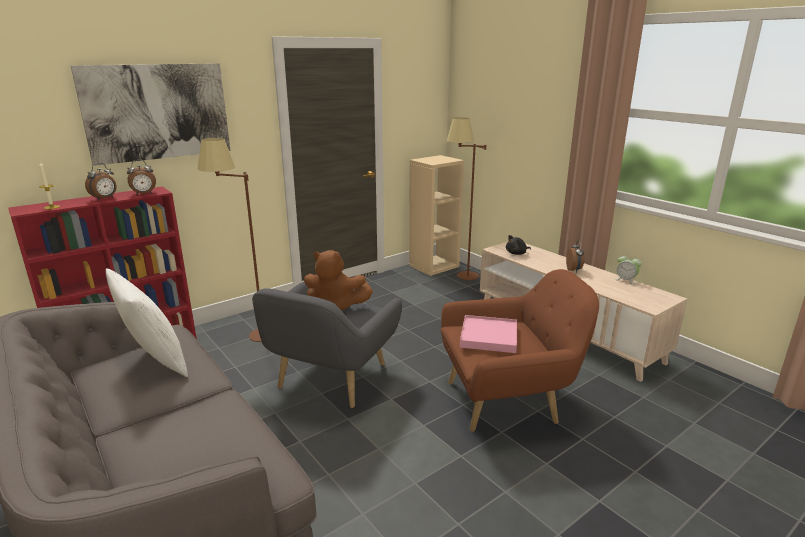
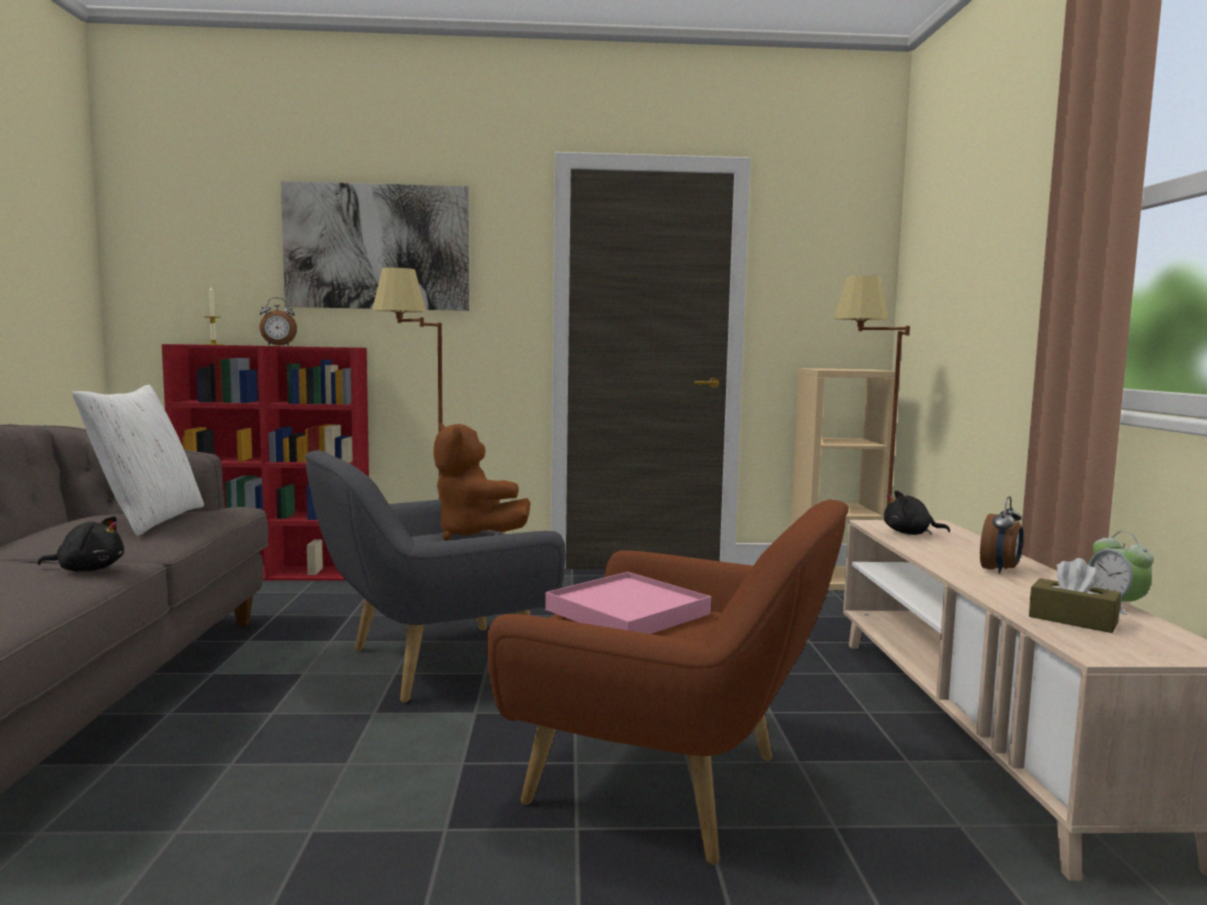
camera: 35 degrees right, 15 degrees down
(144, 194) = (324, 346): alarm clock -> none
(221, 411) = (88, 569): none -> black plush toy
(626, 292) = (1072, 620): none -> brown tissue box

